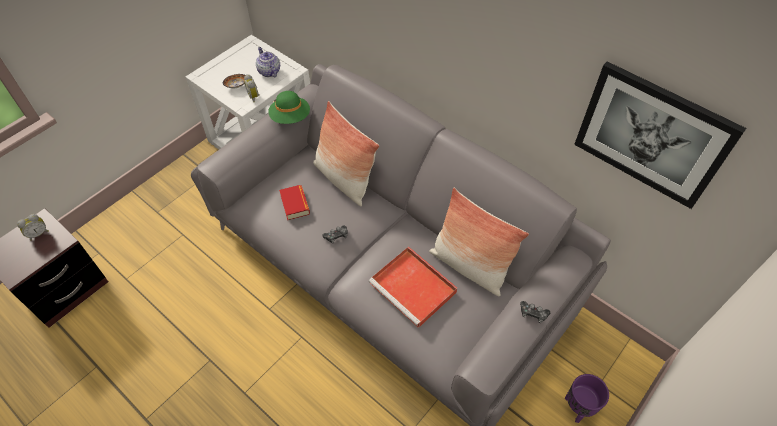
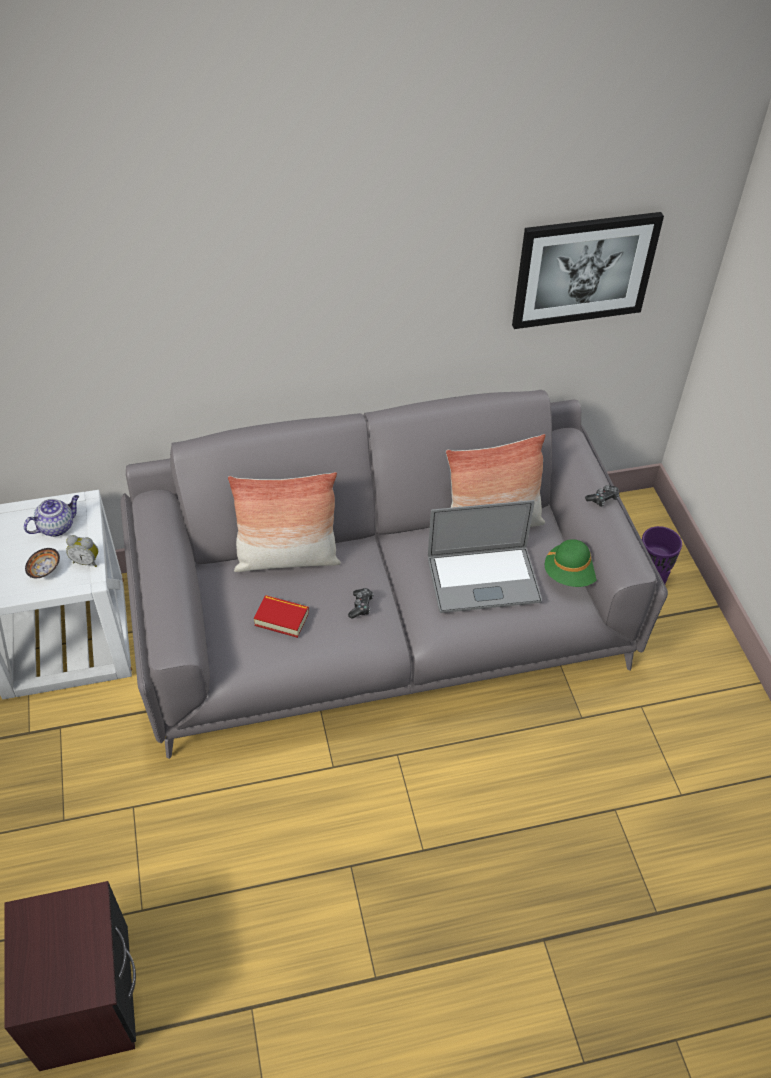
camera: 55 degrees left, 5 degrees down
(38, 233) = (47, 927): alarm clock -> none
(269, 71) = (57, 526): teapot -> teapot turned 135 degrees clockwise
(290, 117) = (174, 540): green hat -> green hat (572, 574)
(414, 288) = (483, 579): red tray -> laptop

